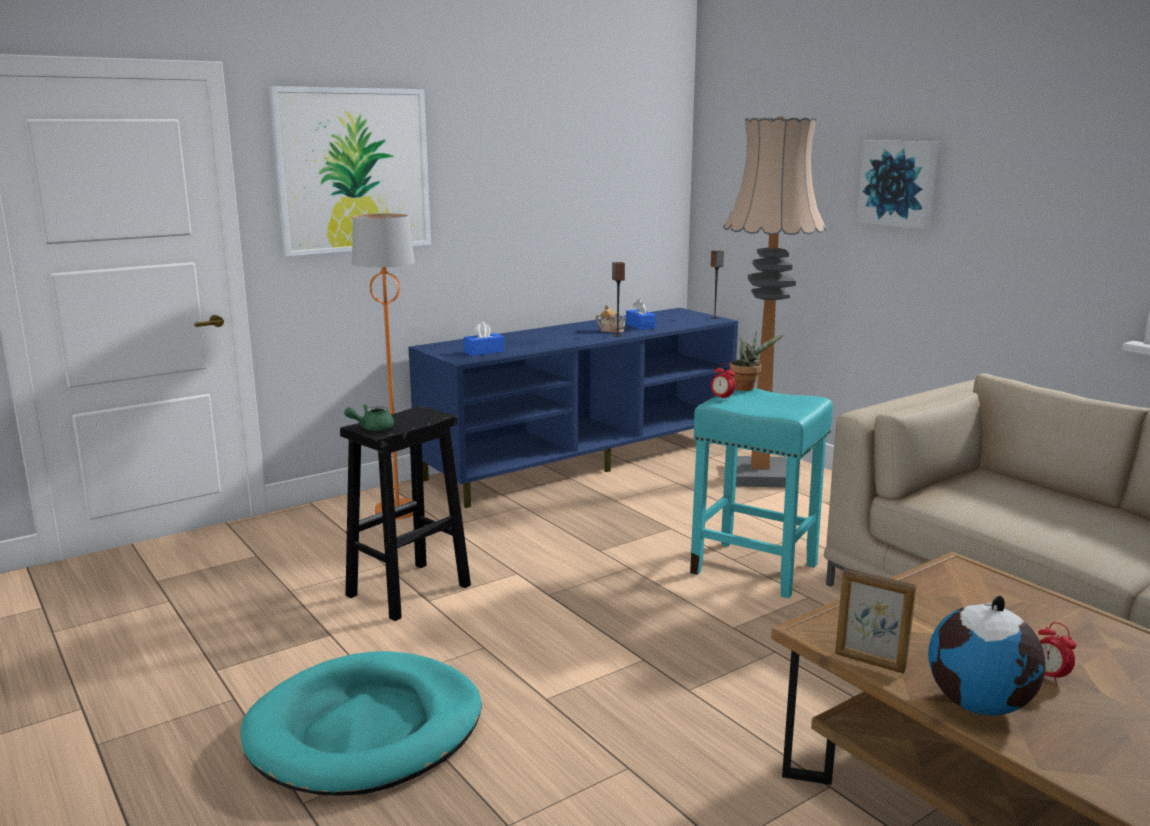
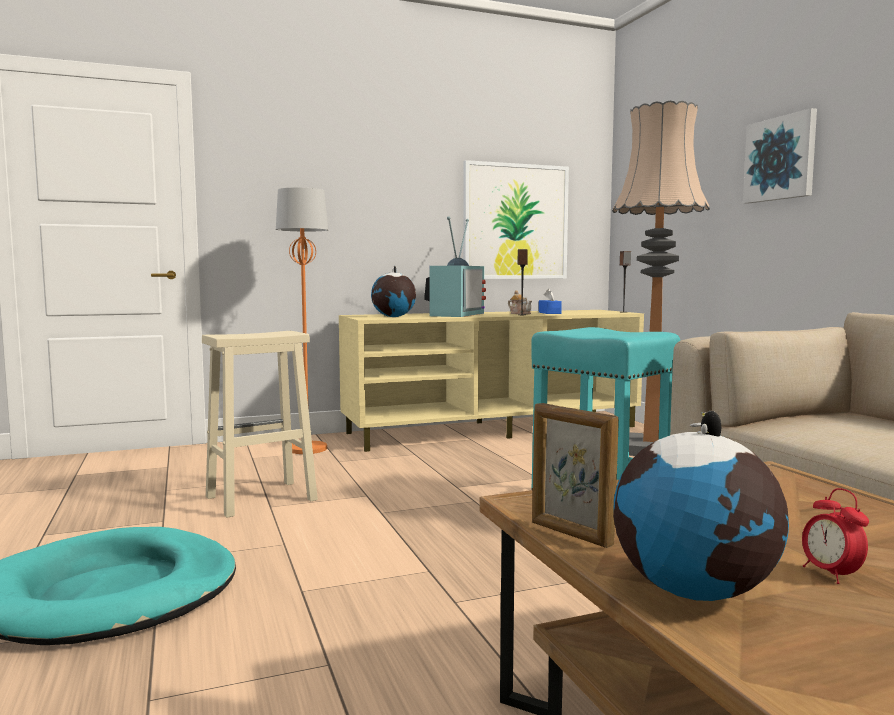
camera: 15 degrees right, 10 degrees down
(353, 170) = (296, 165): picture -> picture (515, 222)
(372, 428) = (225, 335): green teapot -> none
(407, 591) = (259, 499): black stool -> beige stool
(484, 352) = (393, 317): blue tissue box -> globe
(542, 338) = (454, 314): none -> television
(583, 459) = (494, 430): blue tv stand -> beige tv stand
(721, 398) = (562, 330): alarm clock -> none
(747, 388) = (597, 327): potted plant -> none

